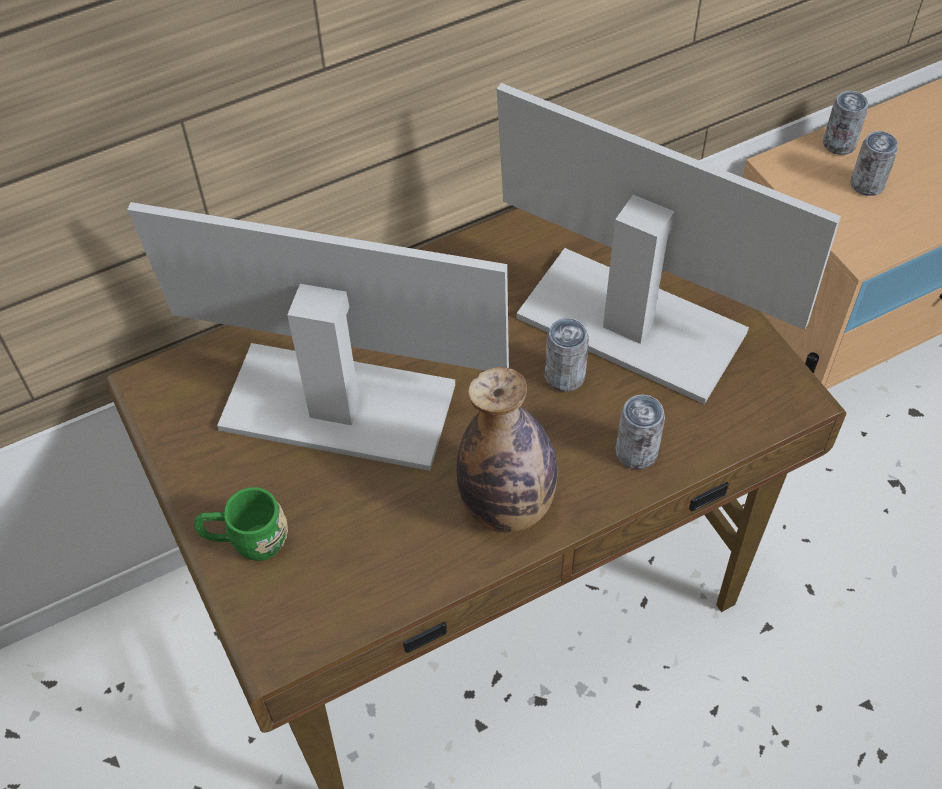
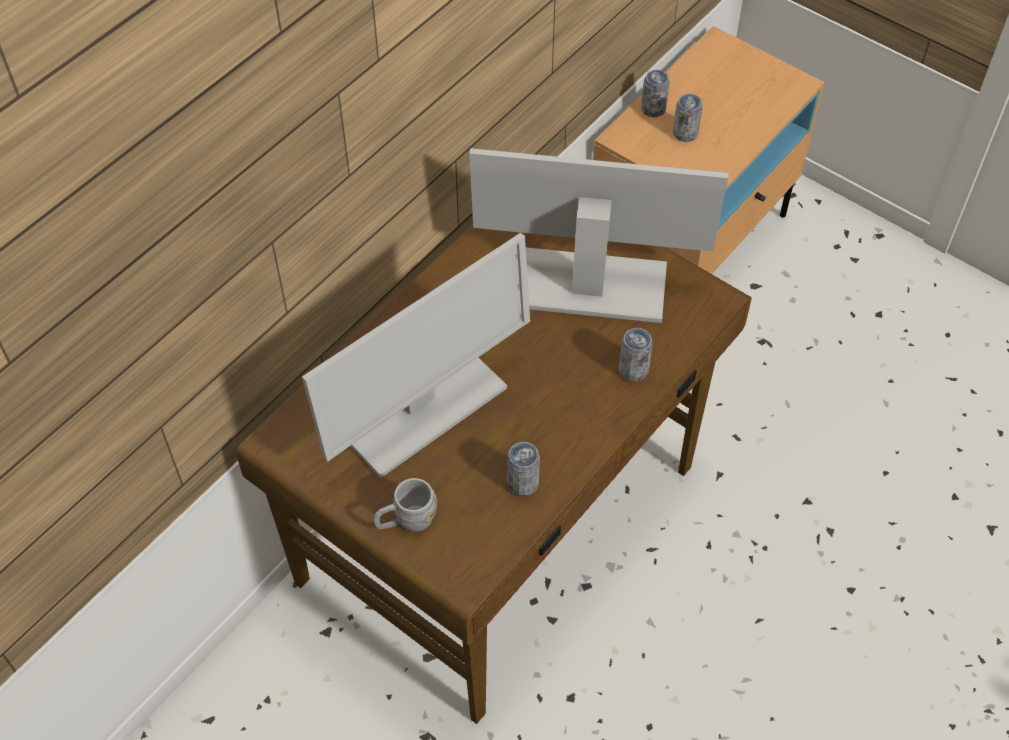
camera: 25 degrees left, 0 degrees up
(247, 542) = (406, 521): green mug -> grey mug
(340, 406) = (420, 409): monitor -> monitor turned 150 degrees clockwise
(507, 505) = (567, 434): bottle -> none
(564, 376) = (561, 336): can -> can (522, 483)

